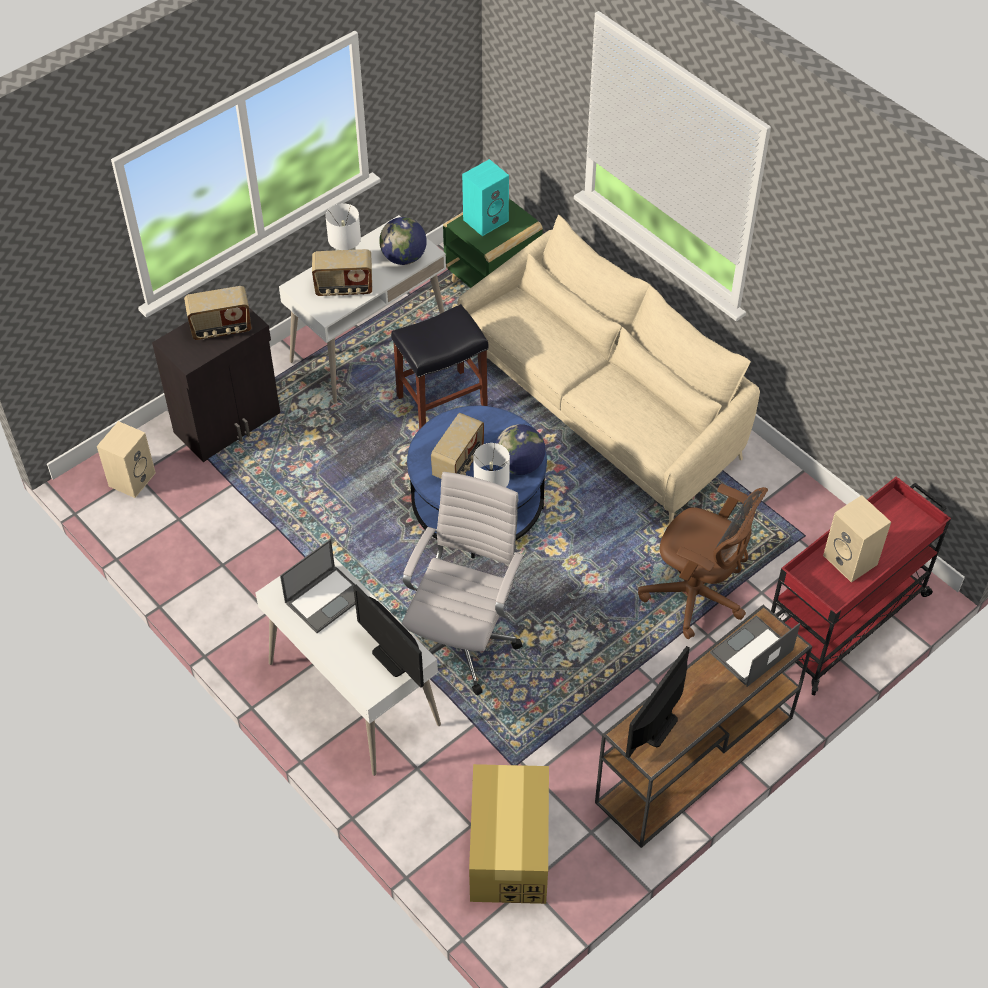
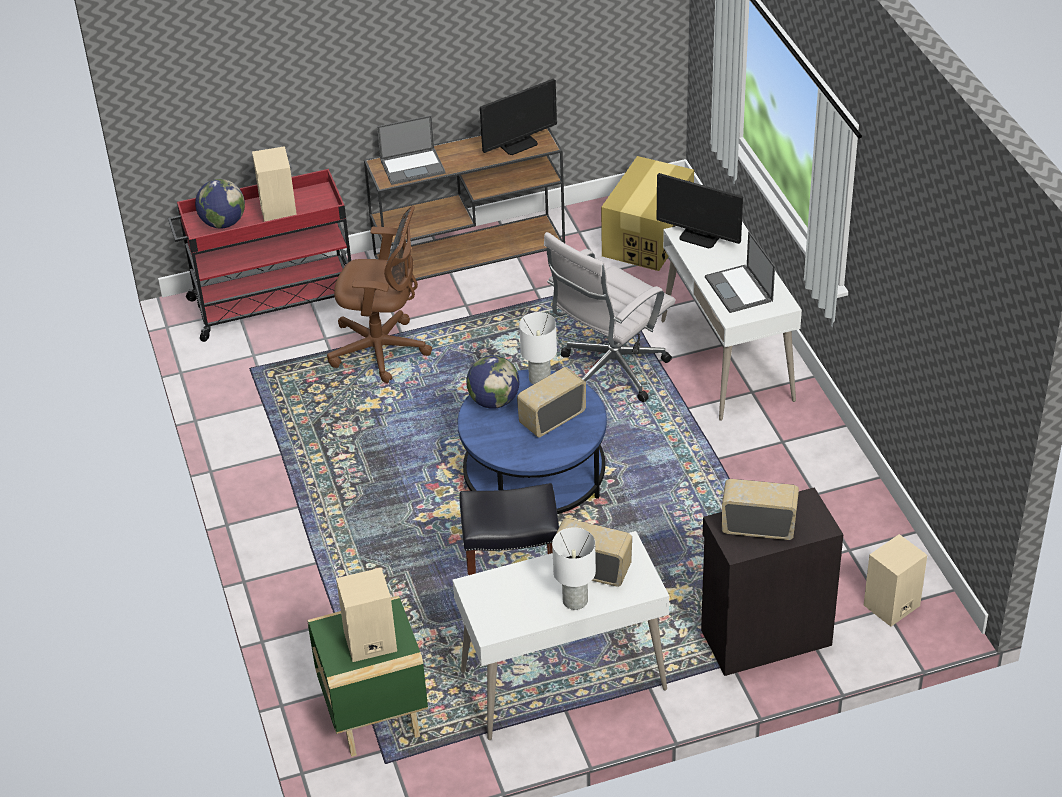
camera: 155 degrees left, 10 degrees down
(326, 598) = (739, 289): laptop -> laptop turned 90 degrees counterclockwise
(393, 657) = (699, 237): monitor -> monitor turned 135 degrees clockwise
(404, 258) = (504, 587): globe -> globe (223, 223)
(486, 219) = (369, 643): turquoise speaker -> beige speaker
(602, 402) = (343, 538): beige sofa -> none
(696, 596) = (383, 350): brown office chair -> brown office chair turned 135 degrees clockwise

